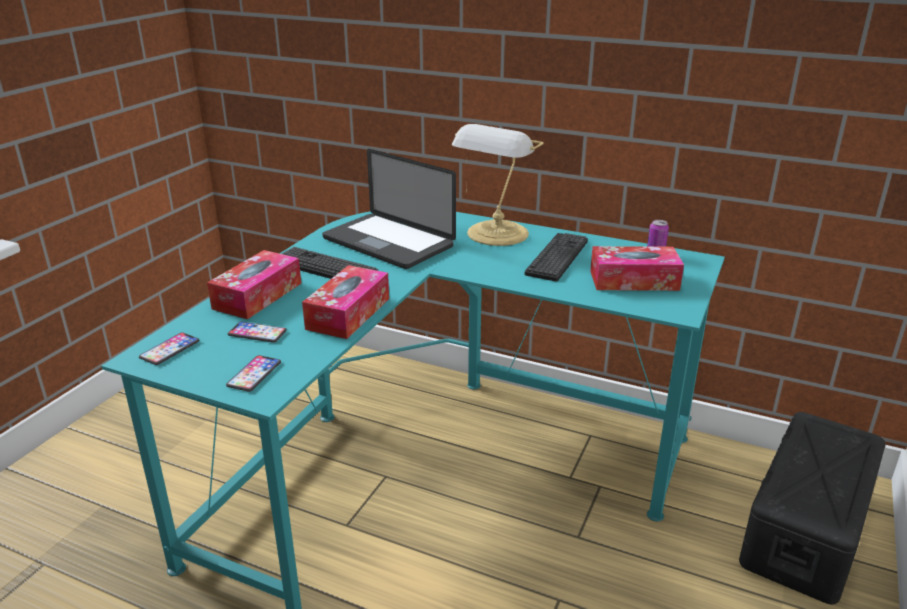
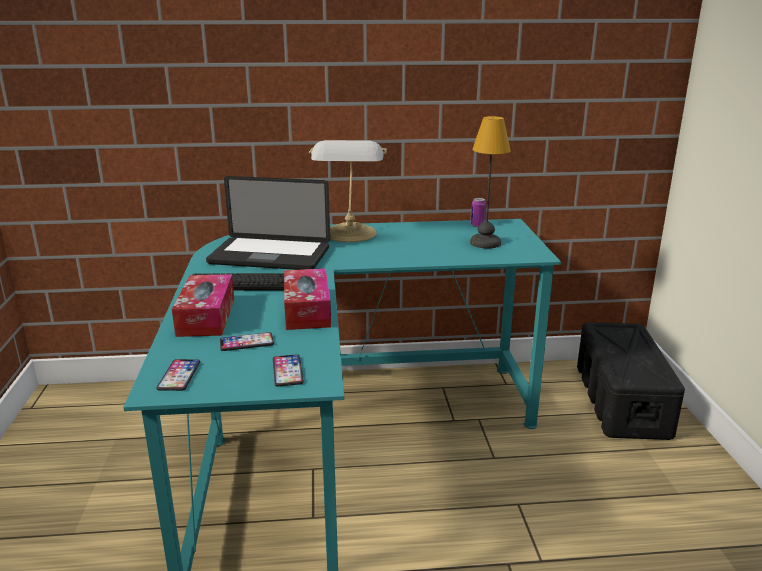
camera: 30 degrees left, 5 degrees down
(557, 257) = (415, 240): keyboard -> none
(634, 280) = (485, 243): tissue box -> table lamp

